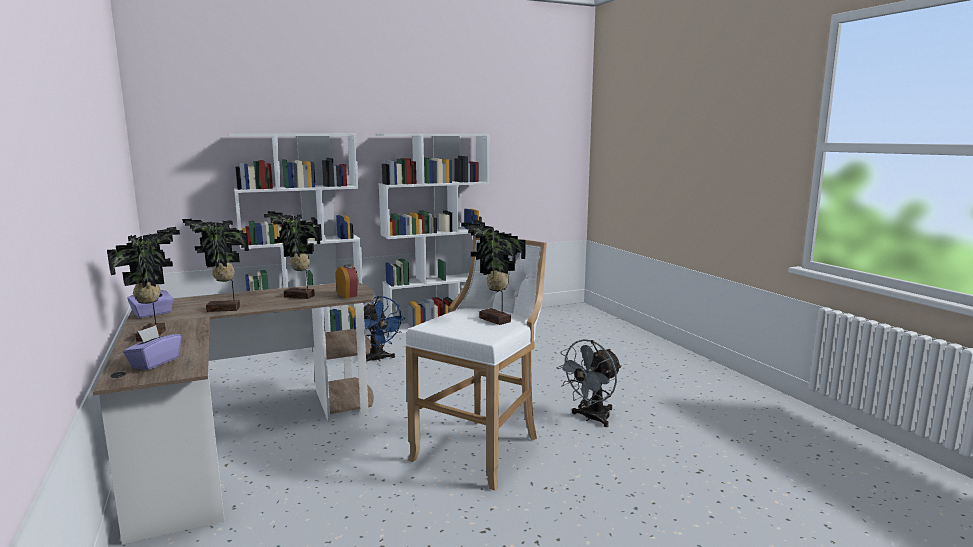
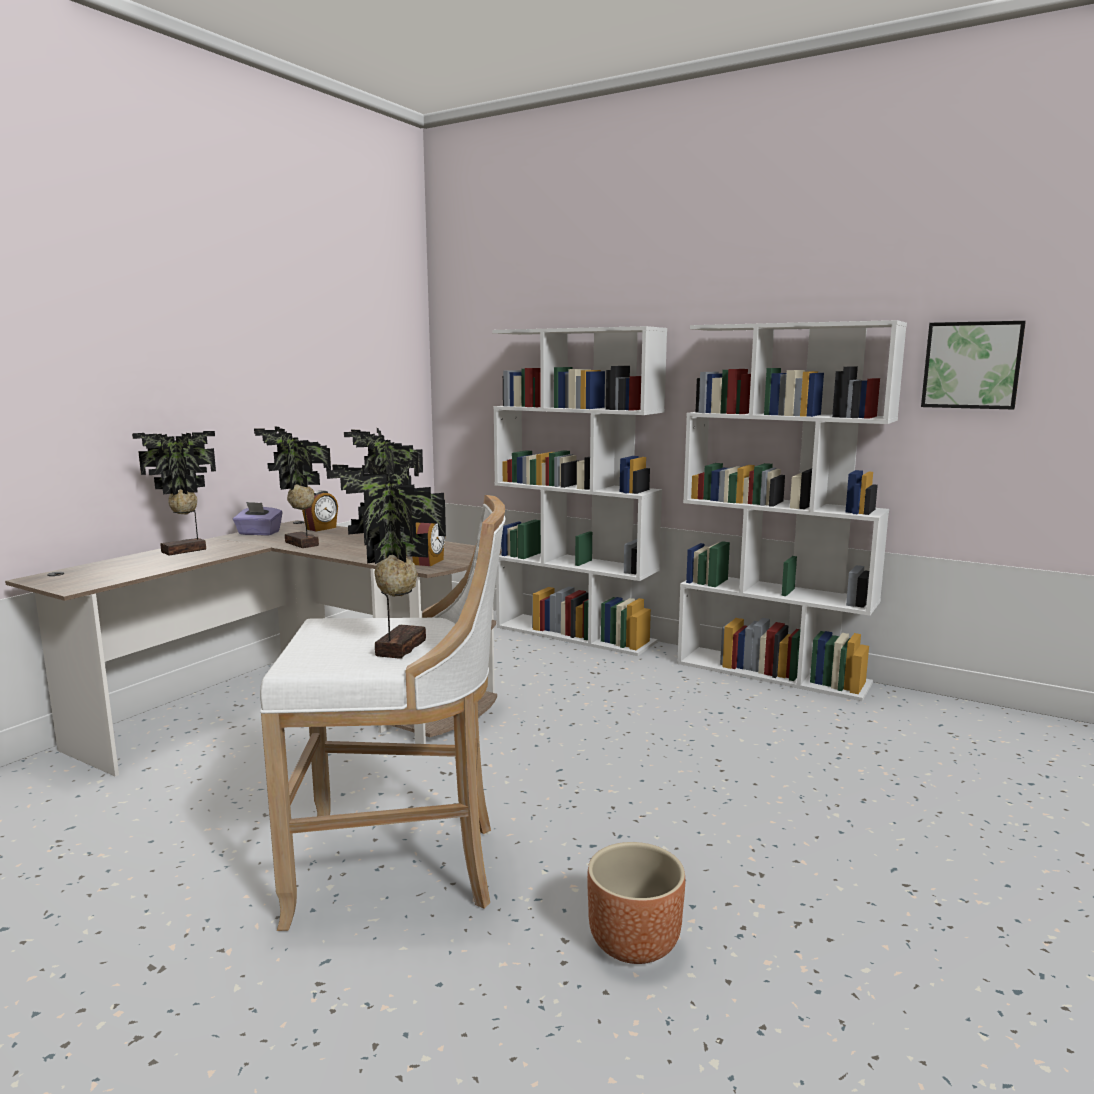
camera: 55 degrees right, 0 degrees up
(154, 362) = (93, 572): purple tissue box -> none
(188, 300) = (321, 528): none -> alarm clock
(377, 359) = (590, 686): blue fan -> none
(504, 154) = (972, 365): none -> picture
(591, 418) = (635, 944): grey fan -> brown planter

